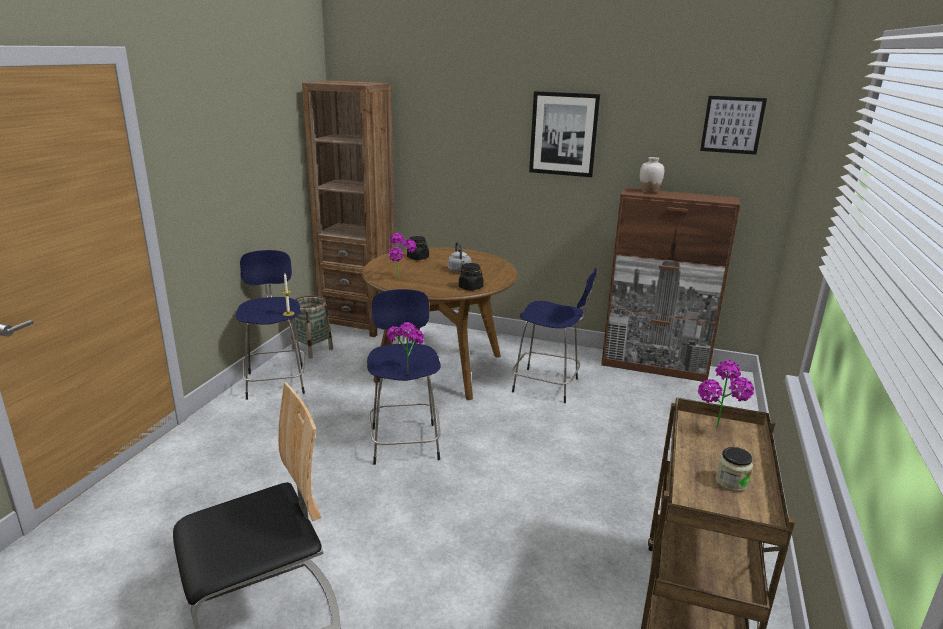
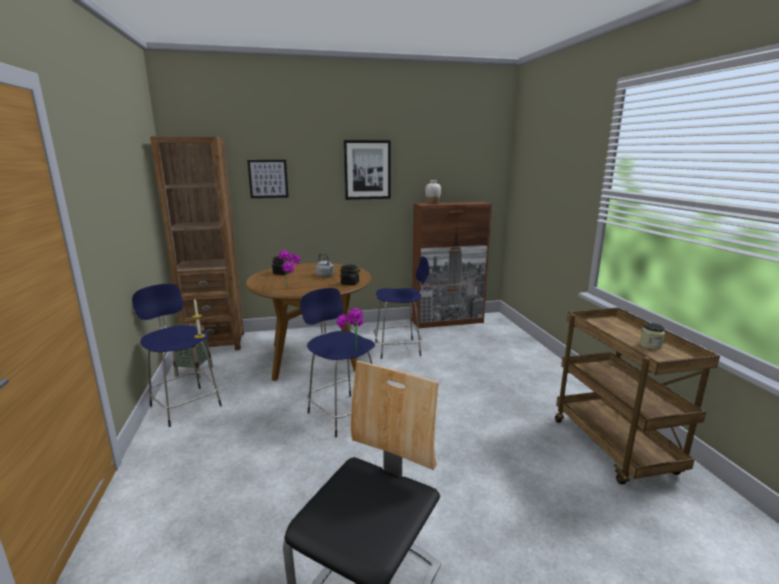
camera: 30 degrees left, 5 degrees down
(718, 432) = (604, 324): potted plant -> none
(732, 125) = (473, 156): picture -> picture (268, 179)

